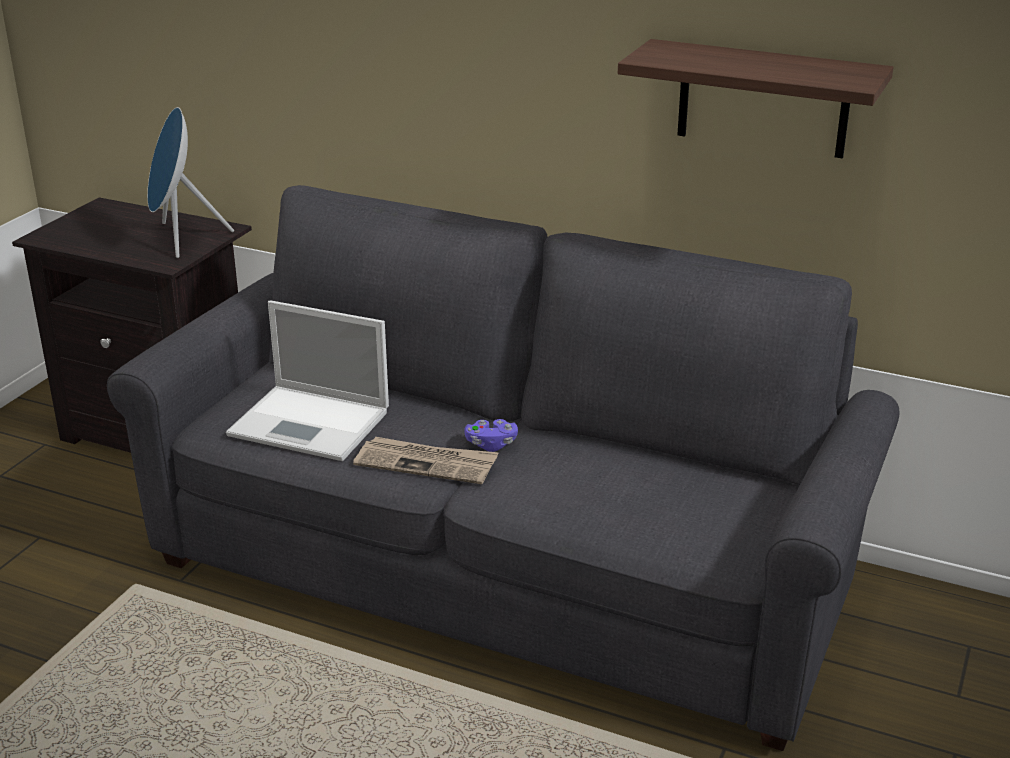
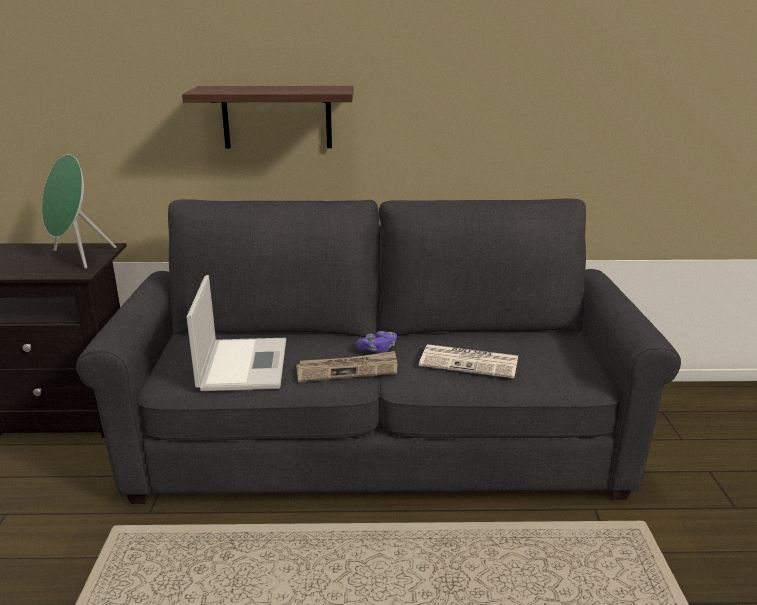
camera: 25 degrees left, 5 degrees down
(181, 239) = (78, 257): blue speaker -> green speaker
(312, 423) = (243, 363): laptop -> laptop turned 90 degrees counterclockwise
(594, 493) = (470, 362): none -> newspaper
(763, 99) = (505, 95): shelf -> shelf (277, 117)

